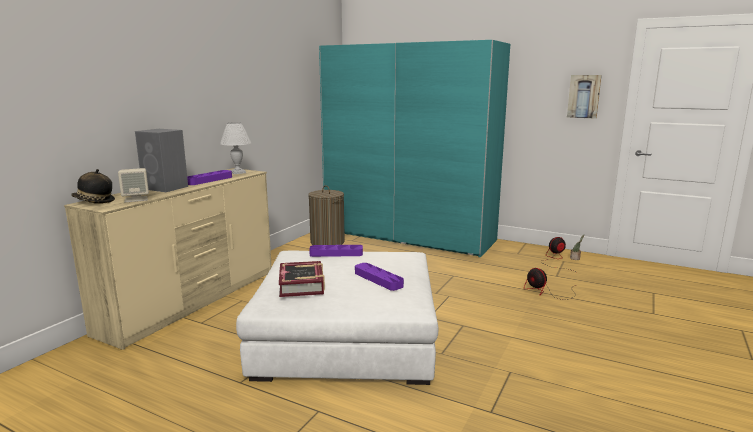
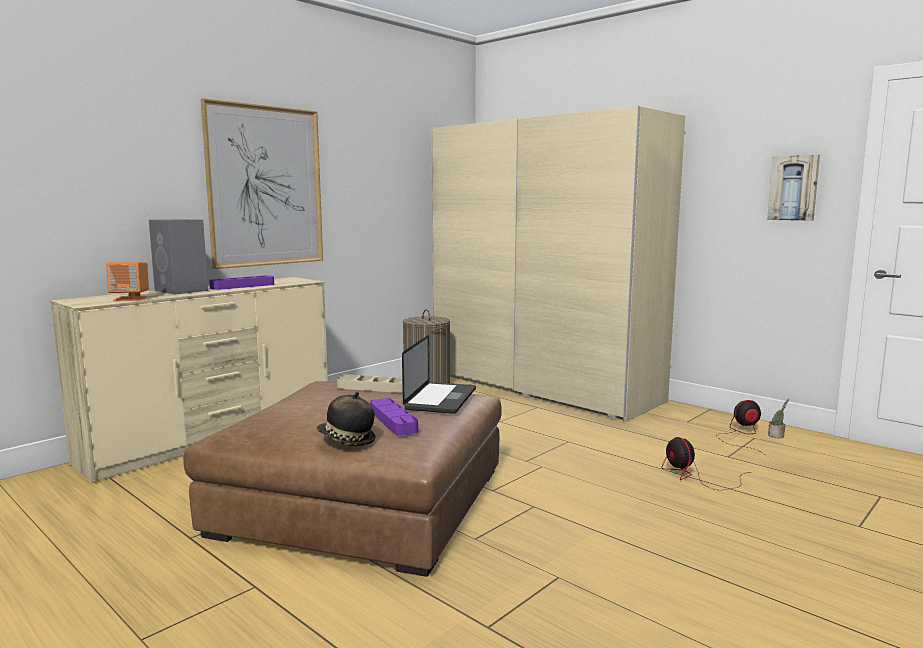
camera: 15 degrees right, 5 degrees down
(94, 202) = (83, 299): hat -> hat (346, 440)
(136, 199) = (130, 299): beige speaker -> orange speaker
(211, 97) = (265, 186): none -> picture
(238, 172) = (289, 281): white table lamp -> none
(302, 284) = (290, 418): book -> none
(336, 253) = (372, 388): purple tray -> beige tray
(346, 336) = (362, 501): white ottoman -> brown ottoman
(394, 258) = (441, 399): none -> laptop
(408, 235) = (541, 387): turquoise wardrobe -> beige wardrobe

